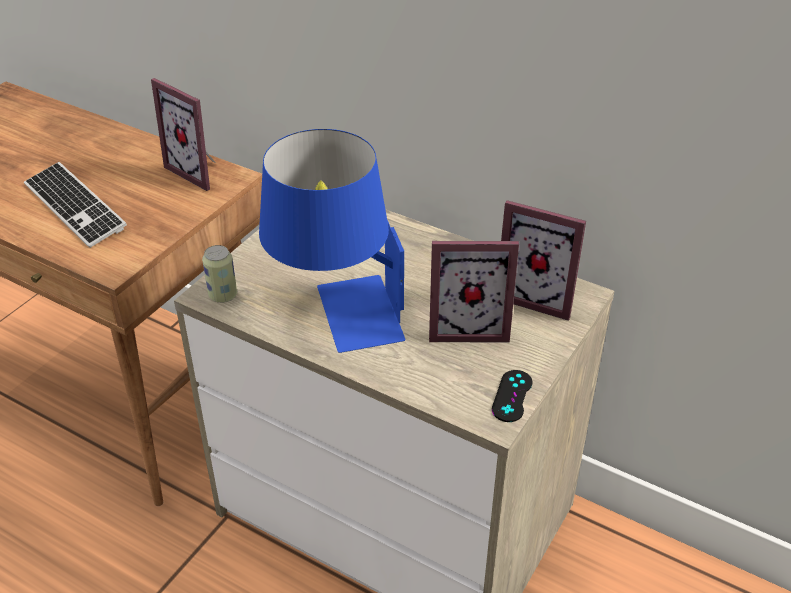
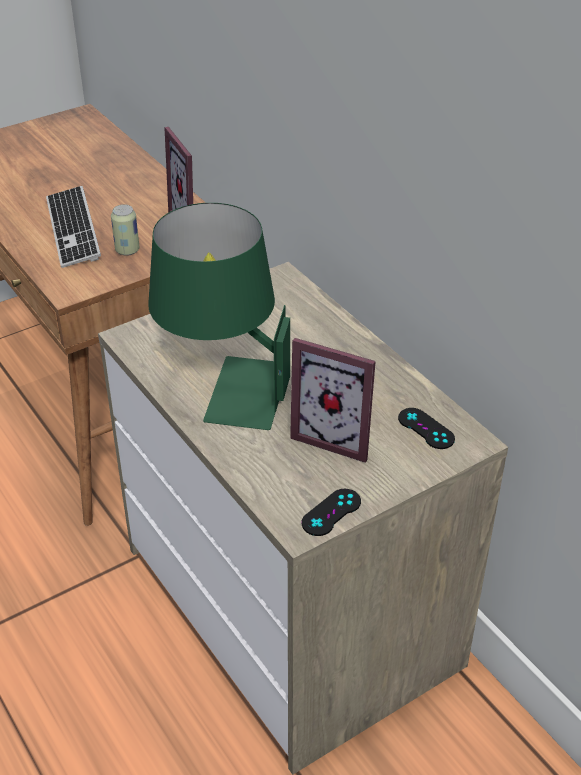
camera: 25 degrees right, 0 degrees up
(223, 295) = (140, 341): can -> can (127, 250)
(337, 316) = (224, 389): blue table lamp -> green table lamp
(538, 296) = (426, 429): picture frame -> black game controller

